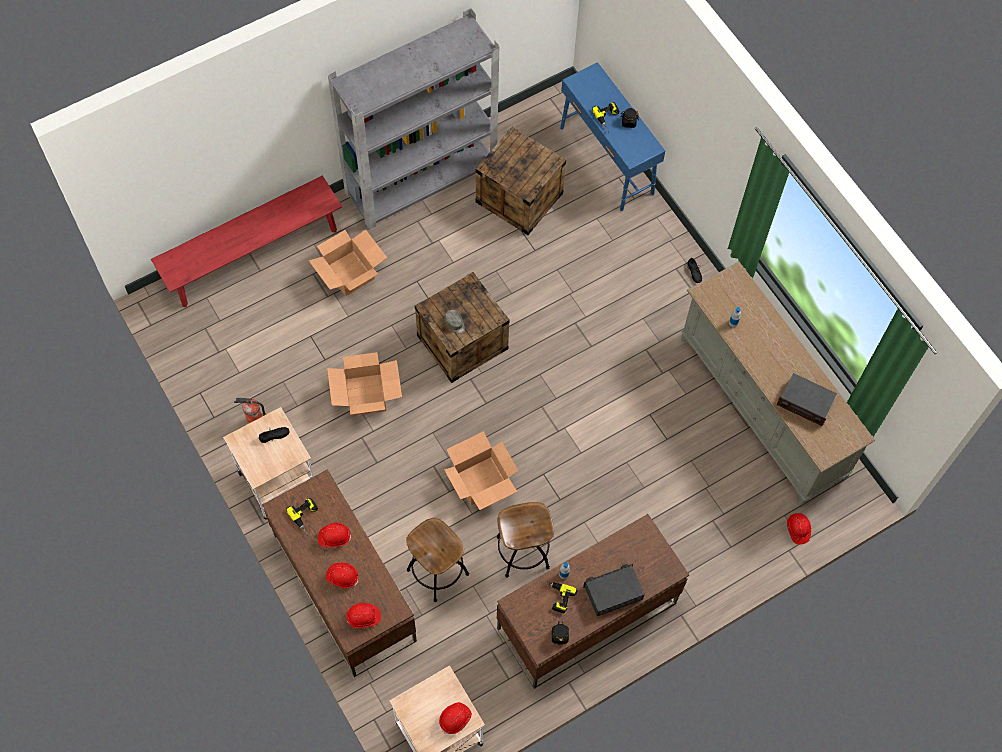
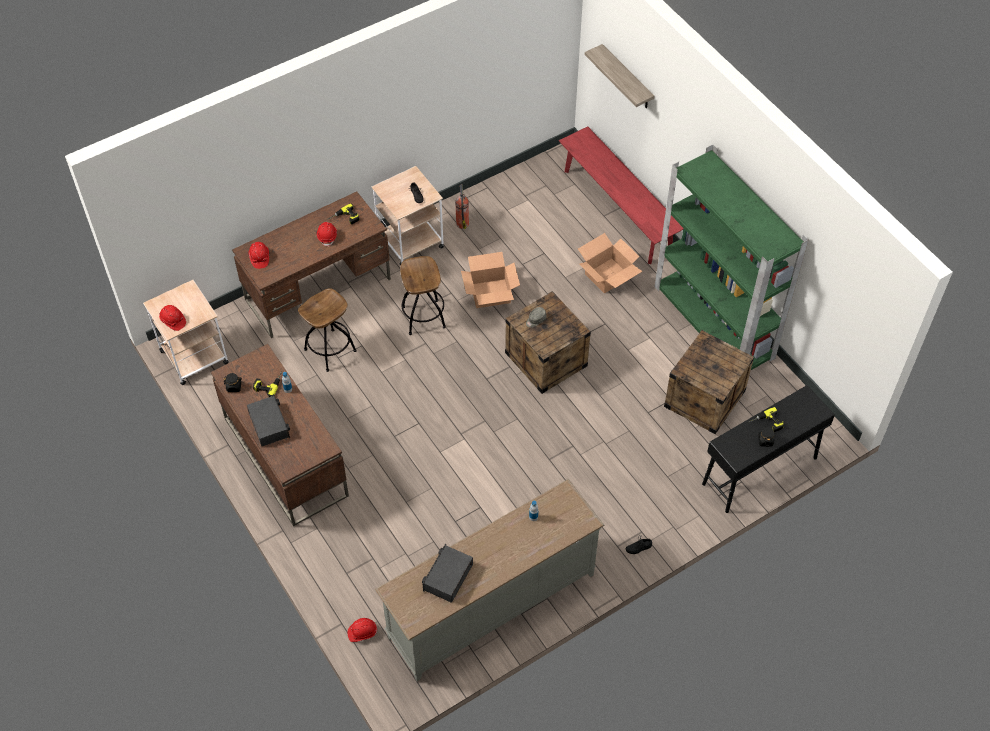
camera: 90 degrees right, 10 degrees down
(181, 161) = (627, 78): none -> shelf
(342, 576) = (294, 243): red hard hat -> none
(421, 178) = (714, 322): grey bookcase -> green bookcase
(481, 481) = (411, 378): cardboard box -> none
(523, 552) = (346, 409): brown stool -> brown stool (423, 317)
(606, 161) = (759, 470): blue console table -> black console table

